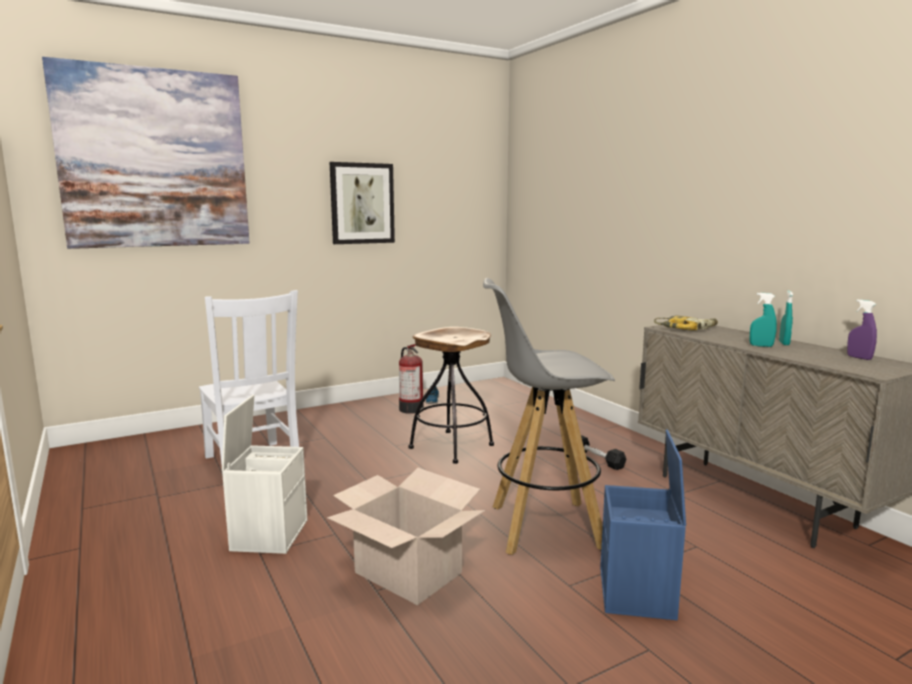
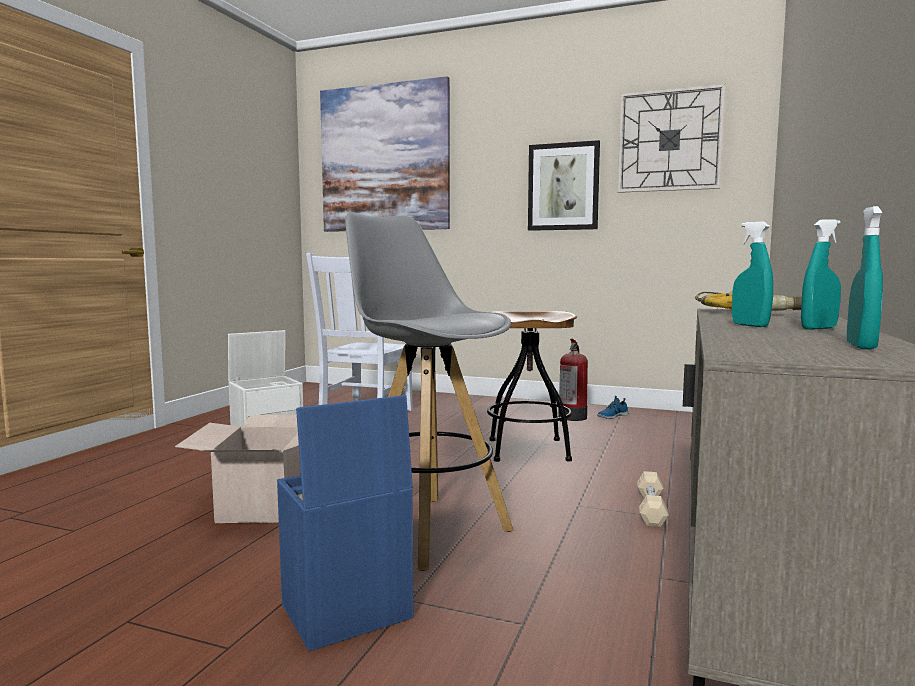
camera: 50 degrees right, 5 degrees down
(443, 169) = (669, 140): none -> wall clock
(596, 459) = (651, 509): black dumbbell -> beige dumbbell
(859, 358) = (861, 346): purple spray bottle -> turquoise spray bottle

